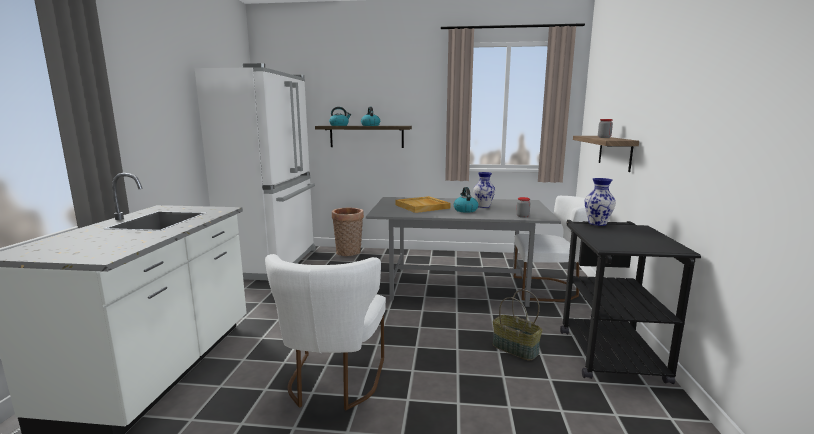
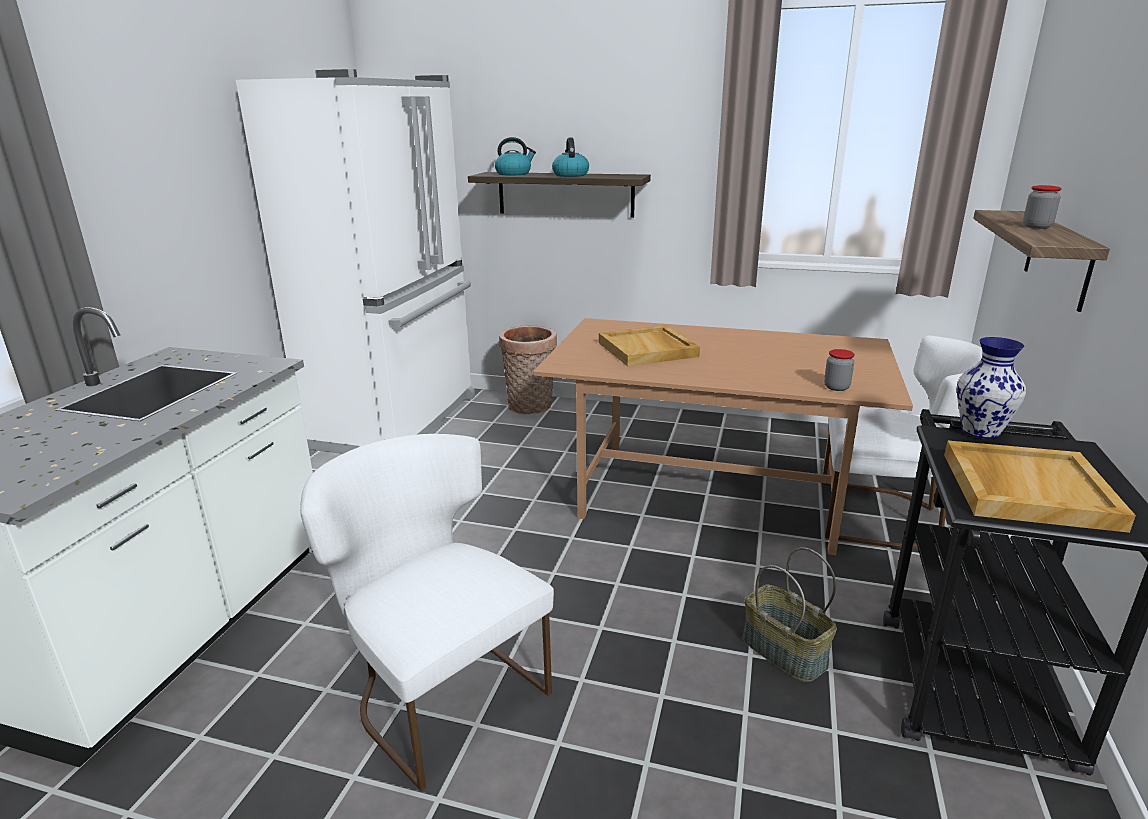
camera: 10 degrees right, 10 degrees up
(333, 383) = (439, 691): white chair -> white chair turned 120 degrees clockwise
(458, 285) = (711, 494): grey dining table -> brown dining table
(465, 210) = (727, 363): kettle -> none
(483, 206) = (765, 354): vase -> none
(625, 240) = (1025, 489): none -> beige tray

